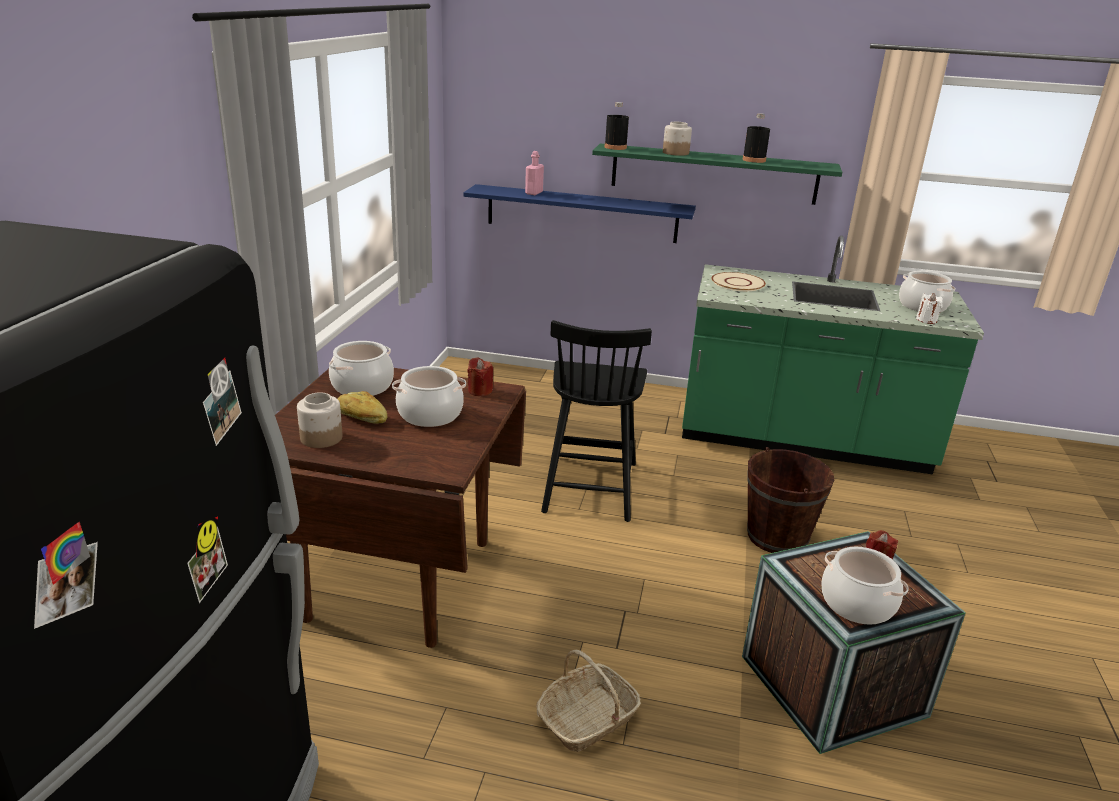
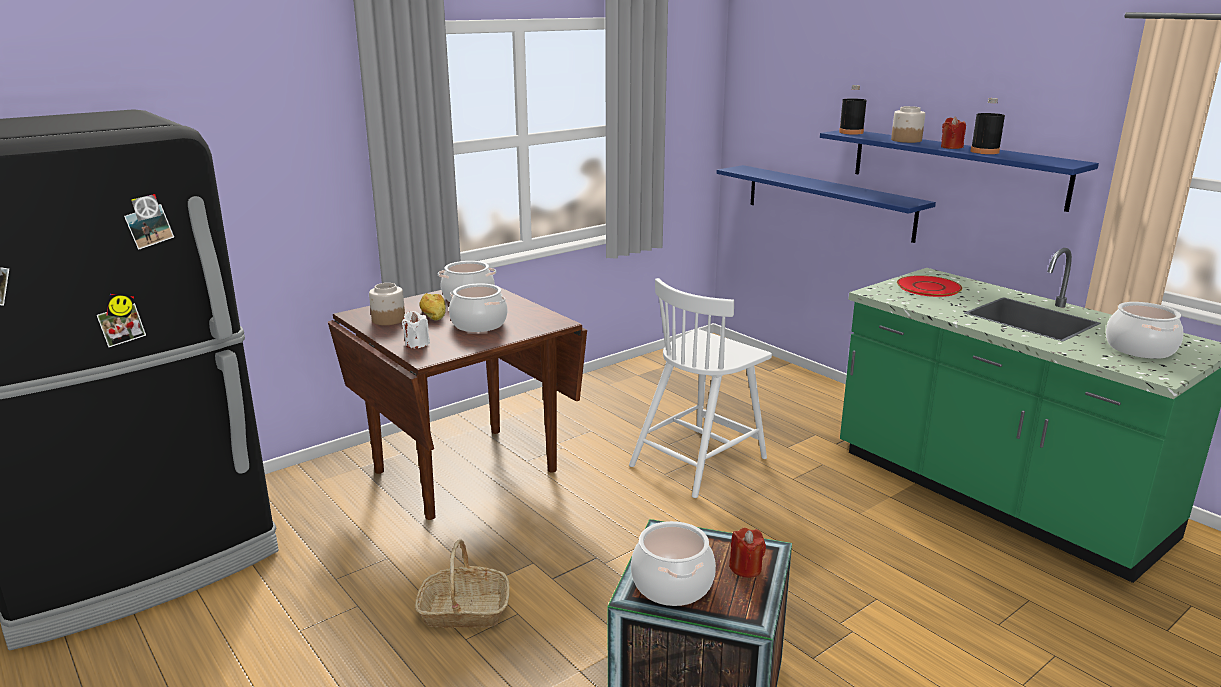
camera: 40 degrees right, 5 degrees down
(480, 391) = (541, 319): red candle -> red candle (951, 147)
(534, 193) = (781, 176): pink bottle -> none
(590, 485) = (699, 460): black chair -> white chair
(713, 174) = (955, 167): green shelf -> blue shelf
(738, 283) = (928, 287): beige plate -> red plate
(777, 536) = (827, 563): brown bucket -> none
(926, 320) = (1111, 361): white candle -> white candle (417, 344)

